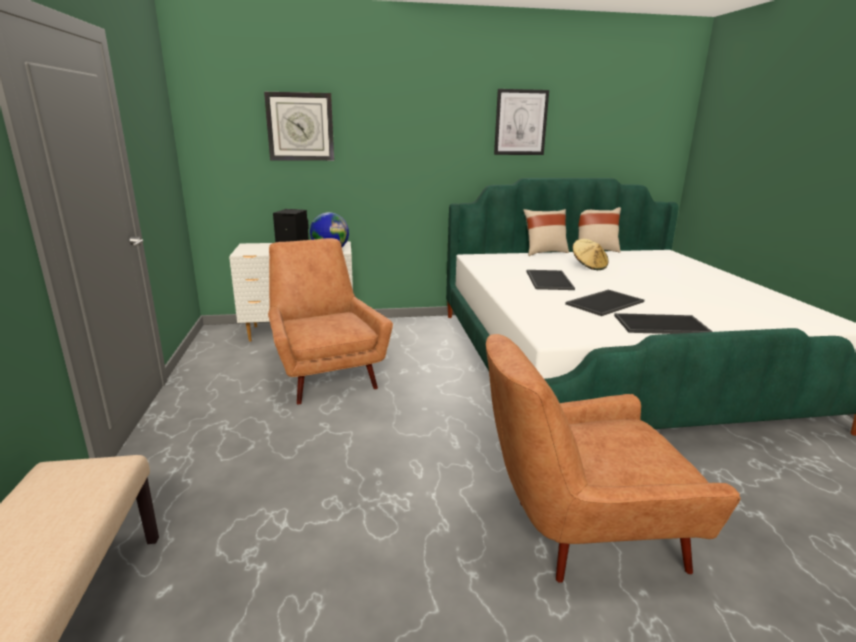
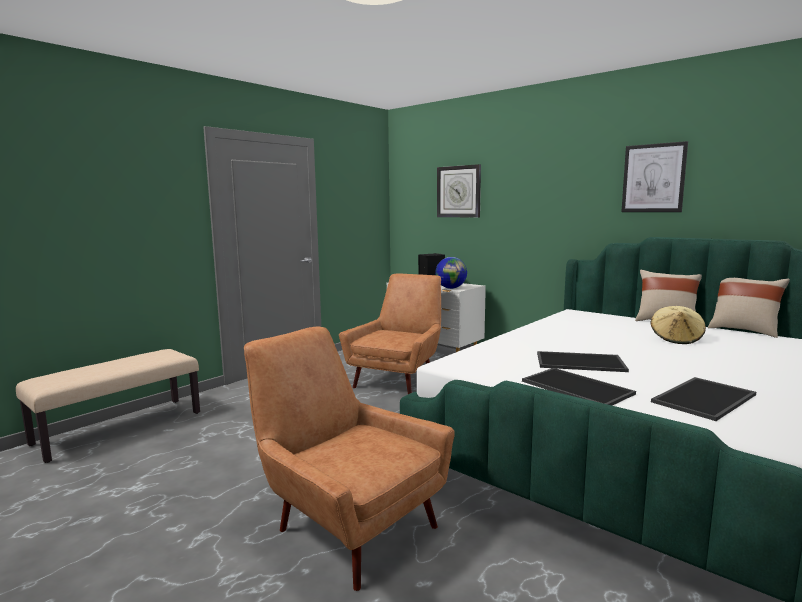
camera: 50 degrees right, 10 degrees down
(548, 280) = (586, 338): tray -> tray (702, 397)

